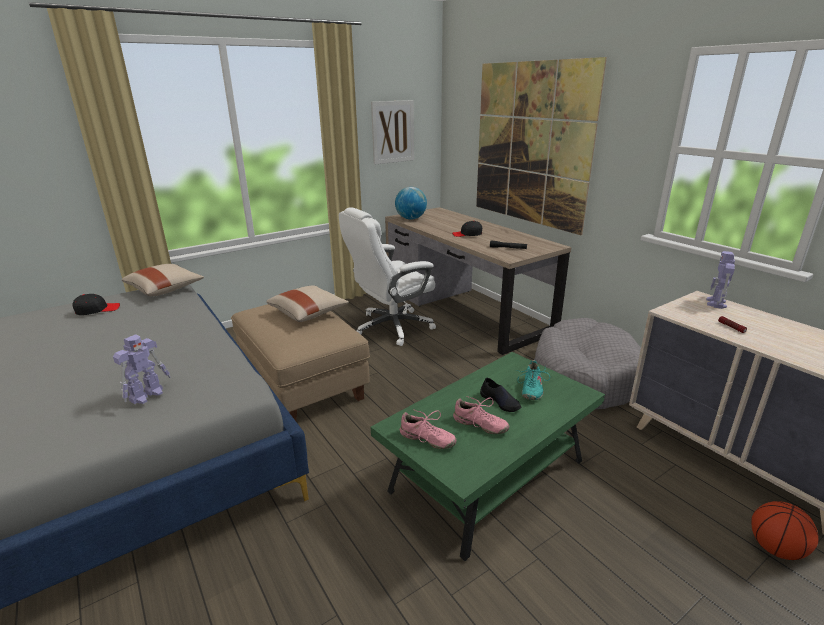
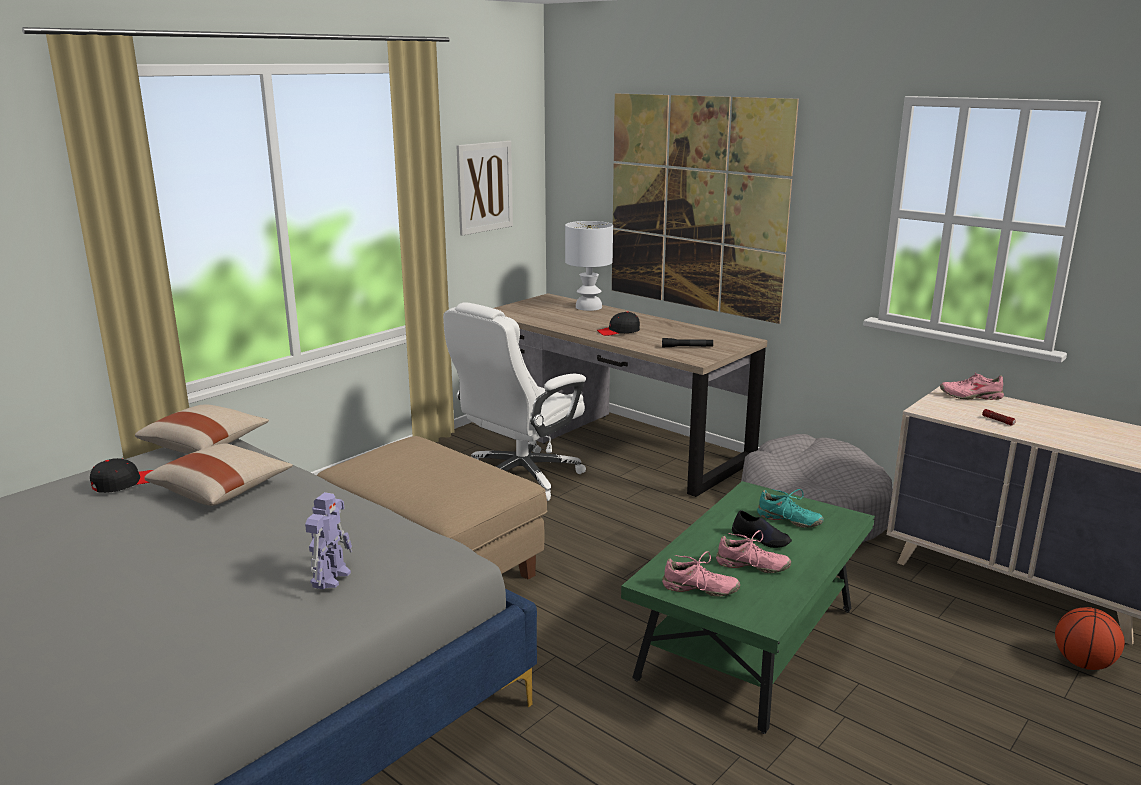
camera: 15 degrees left, 5 degrees down
(309, 313) = (443, 460): beige pillow -> beige pillow (222, 491)
(411, 219) = (519, 313): globe -> none
(459, 217) = (588, 307): none -> white table lamp
(531, 389) = (788, 520): turquoise shoe -> turquoise shoe turned 60 degrees counterclockwise
(716, 303) = (971, 396): toy robot -> pink shoe

